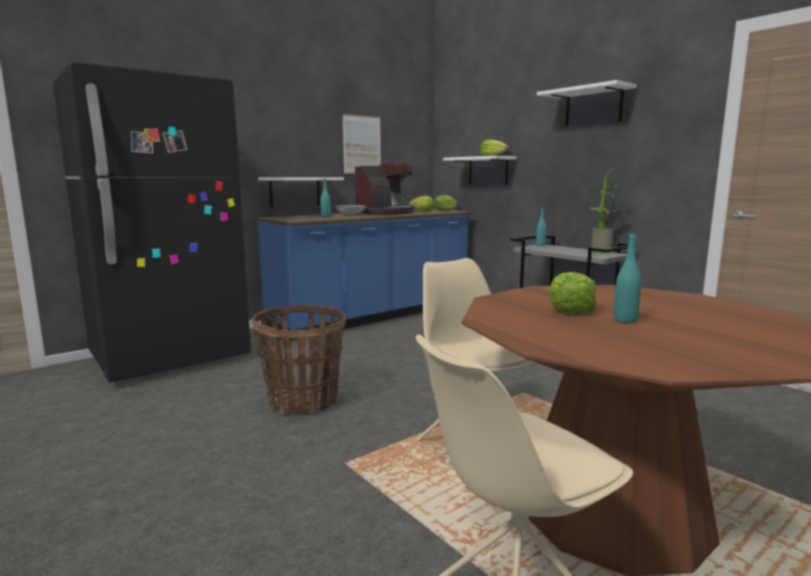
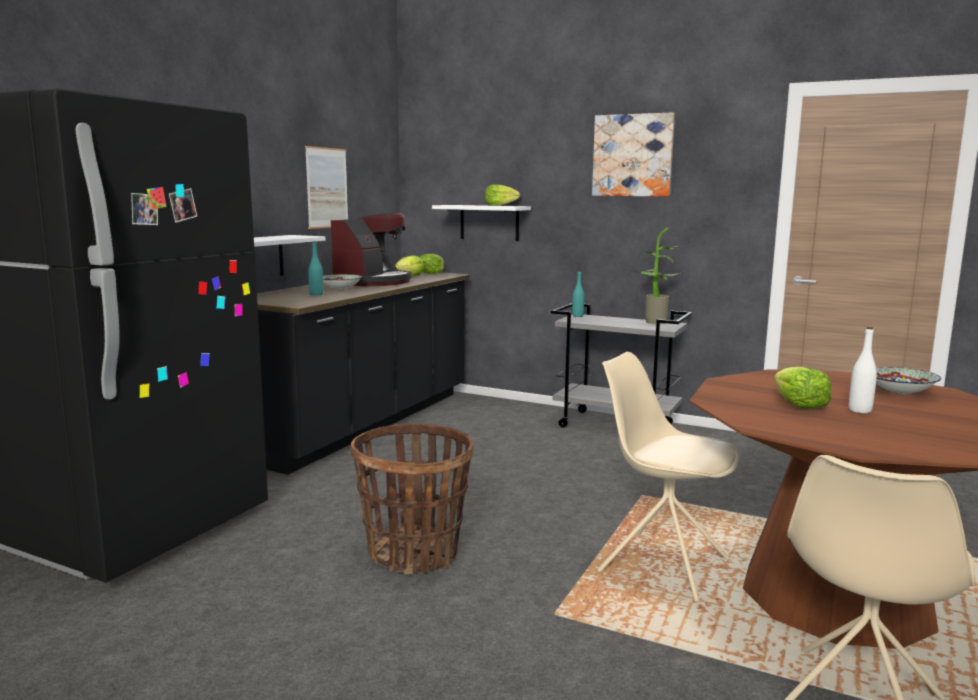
camera: 25 degrees left, 0 degrees up
(373, 316) = (363, 424): blue counter -> black counter
(593, 107) = (633, 155): white shelf -> picture
(625, 320) = (860, 410): turquoise bottle -> white bottle
(709, 313) = (900, 394): none -> bowl

